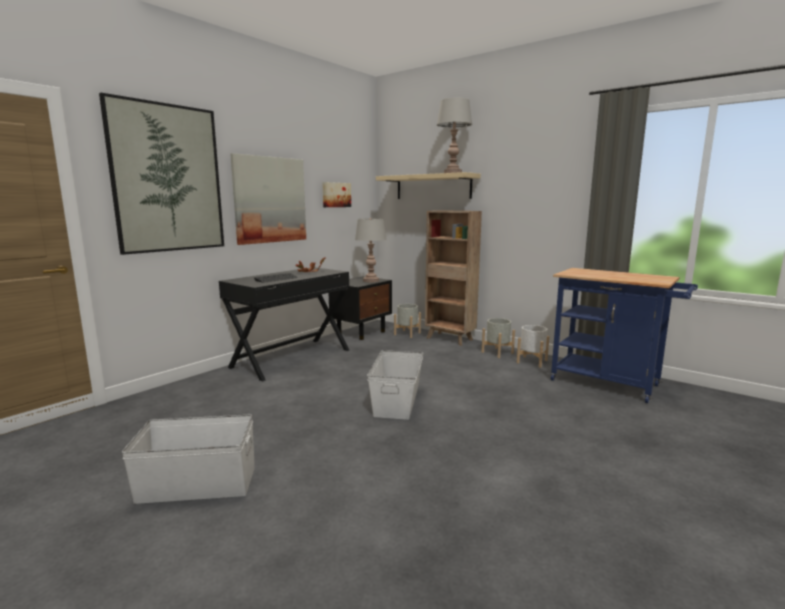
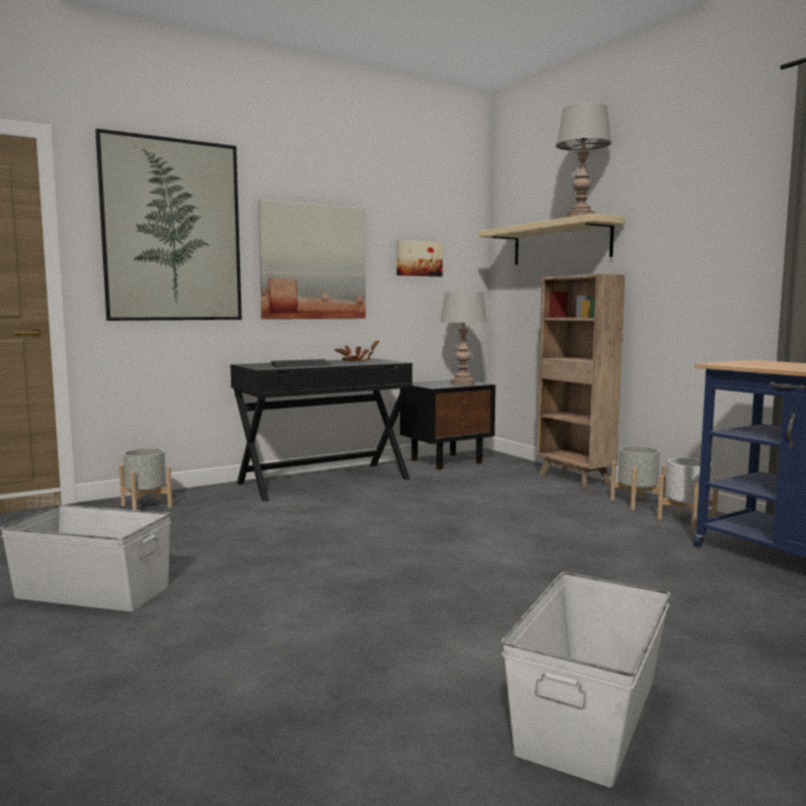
camera: 20 degrees right, 5 degrees down
(397, 401) = (418, 543): white storage box -> white storage box (590, 716)
(407, 334) = (513, 468): grey planter -> grey planter (146, 506)

